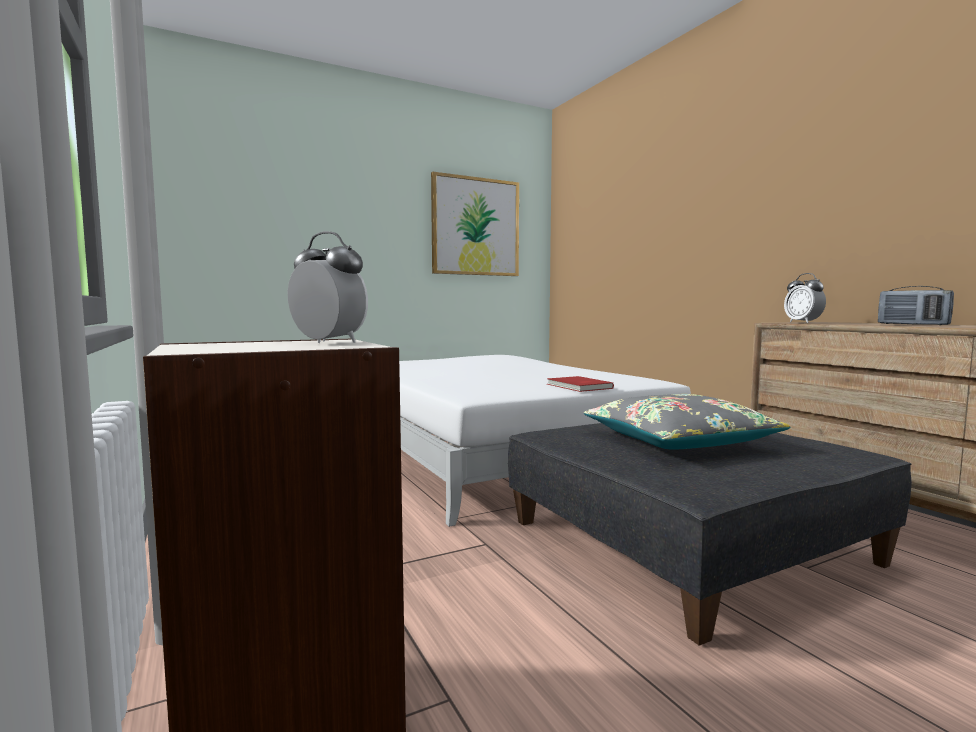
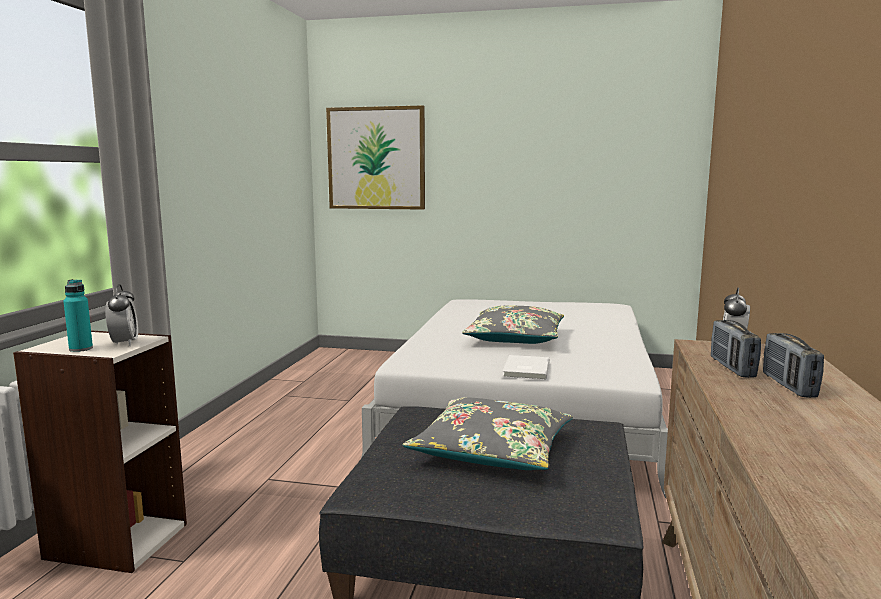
camera: 40 degrees right, 5 degrees up
(283, 347) = (81, 349): none -> turquoise bottle
(475, 227) = (601, 158): picture -> picture (376, 158)
(503, 373) = (515, 338): none -> grey pillow
(578, 386) = (525, 370): red book -> white book
(853, 324) = (732, 368): none -> radio

